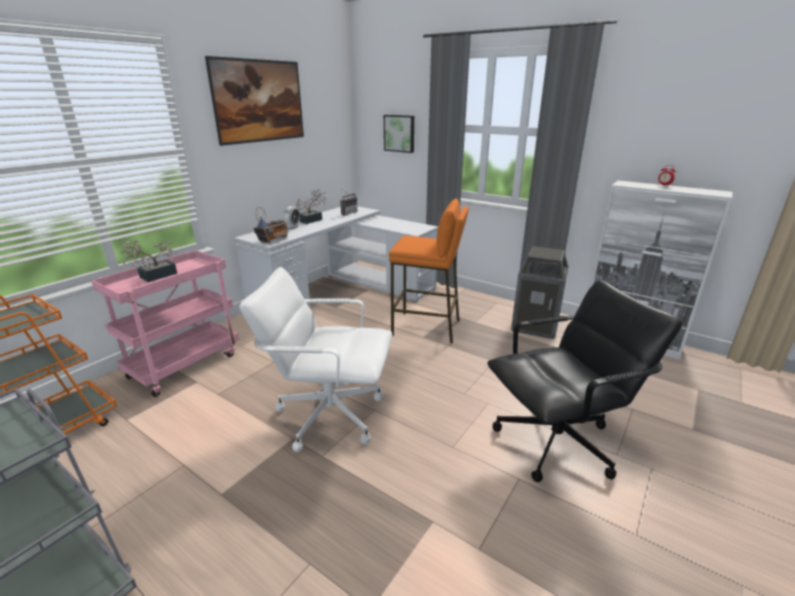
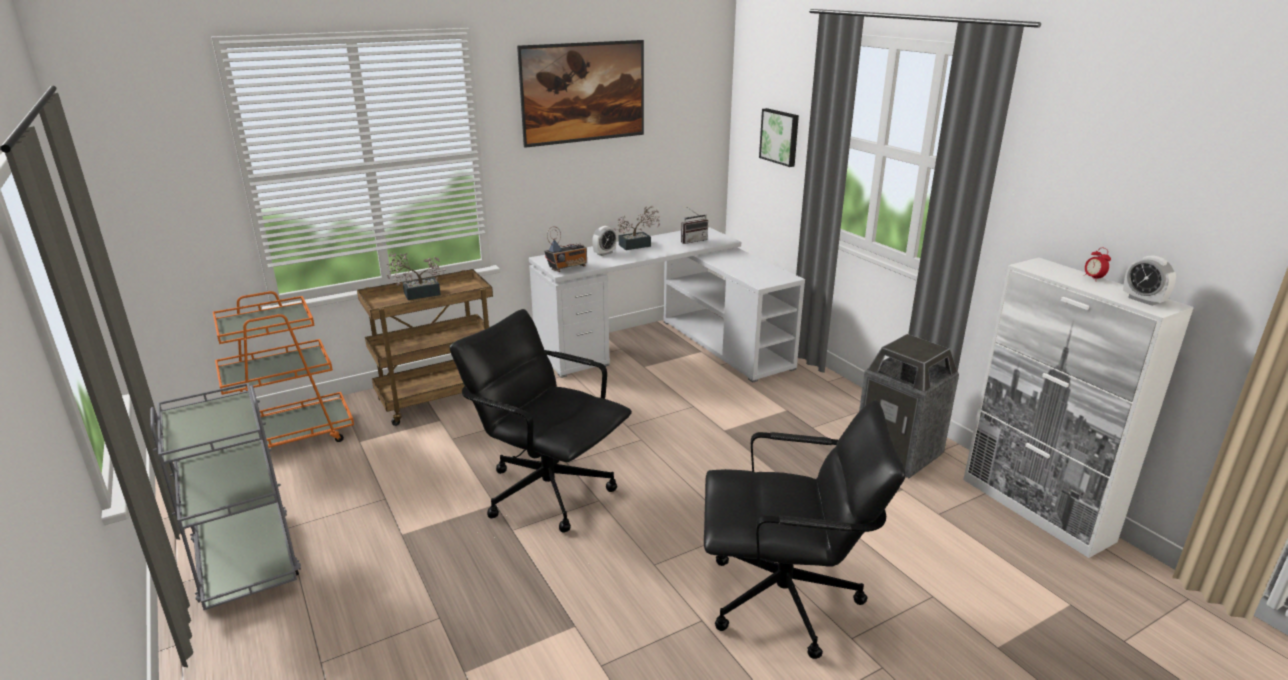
camera: 25 degrees right, 0 degrees up
(185, 364) = (439, 398): pink cart -> brown cart
(329, 414) = (548, 491): white office chair -> black office chair
(426, 327) = (738, 419): orange stool -> none
(706, 191) = (1143, 300): none -> alarm clock

